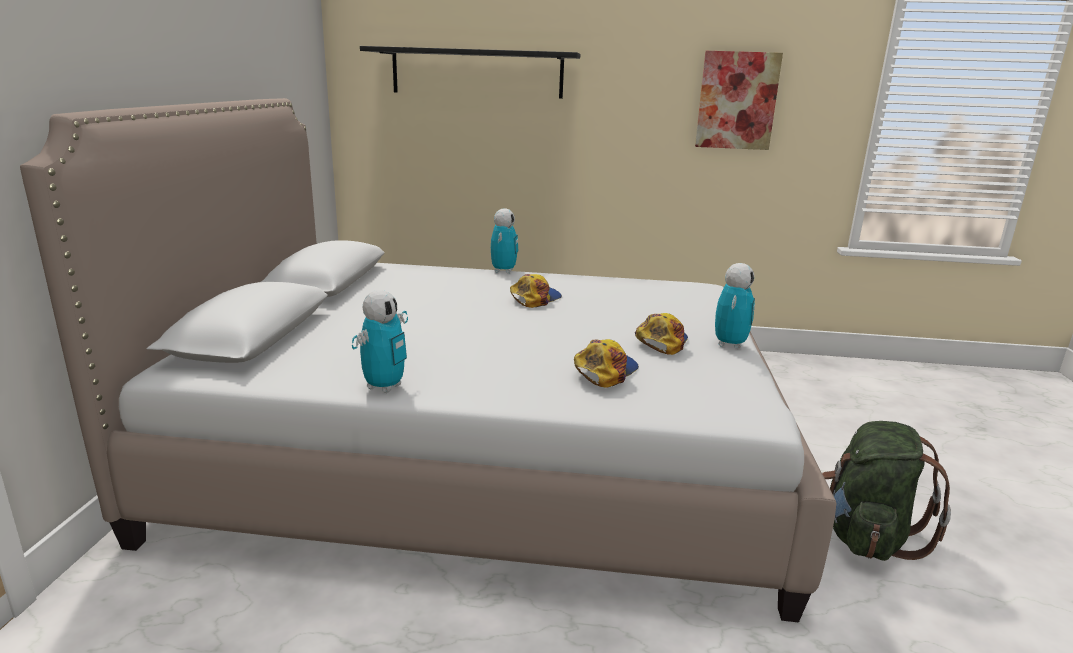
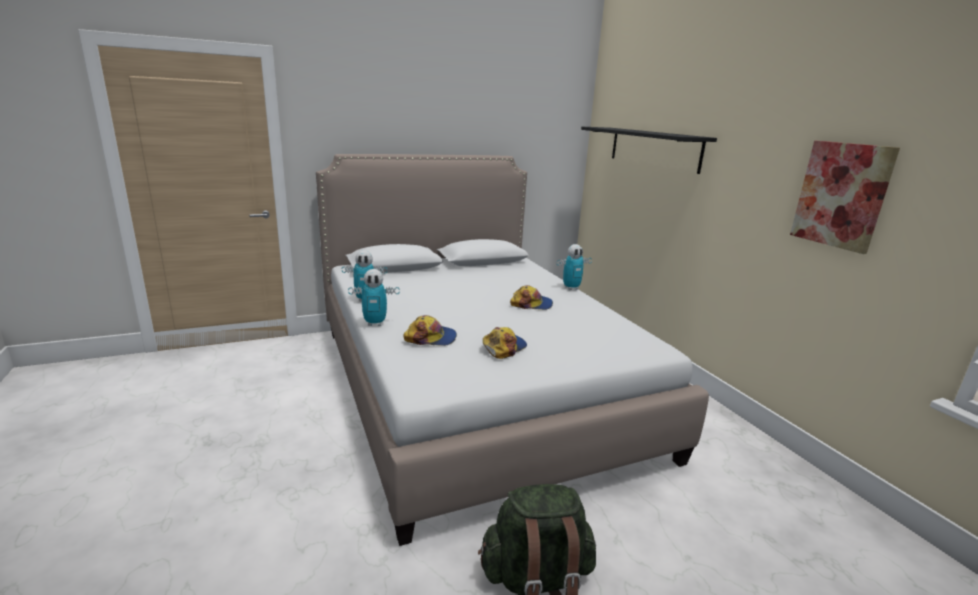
camera: 60 degrees right, 0 degrees up
(661, 341) = (504, 347): cap -> cap turned 45 degrees counterclockwise
(730, 344) = (534, 371): toy robot -> toy robot (375, 323)

